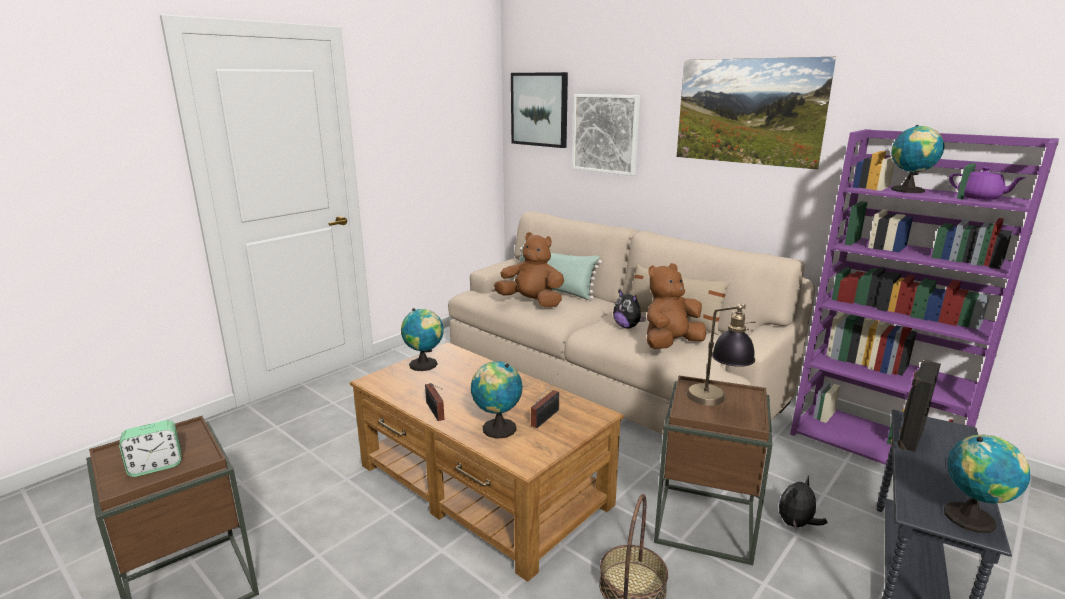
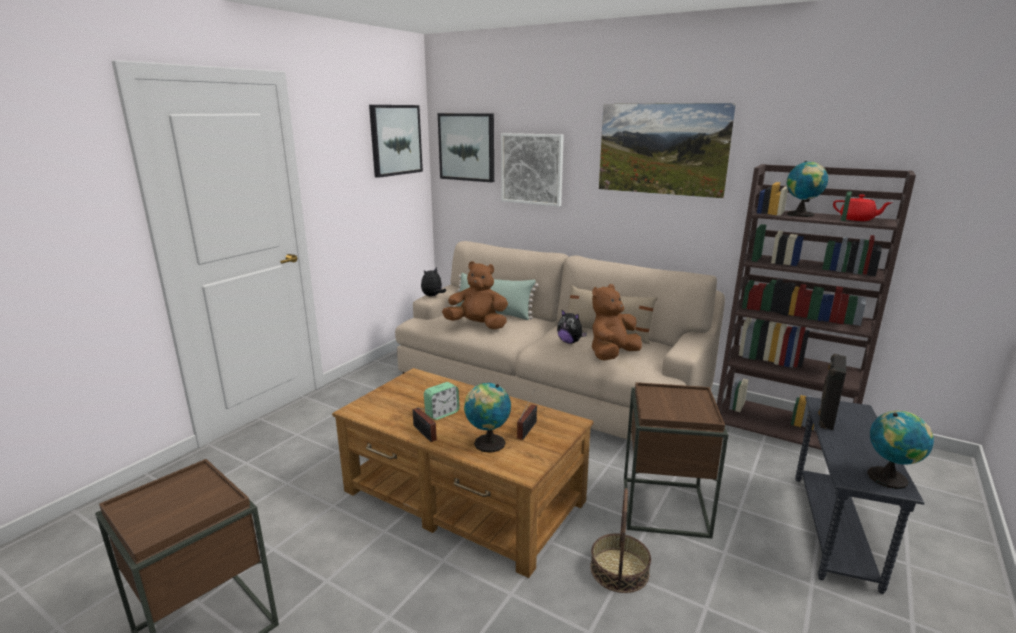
camera: 10 degrees left, 0 degrees up
(156, 466) = (178, 513): alarm clock -> alarm clock (442, 413)
(425, 365) = (399, 391): globe -> none
(463, 101) = (395, 140): none -> picture
(715, 404) = (673, 404): table lamp -> none
(796, 524) = (737, 500): plush toy -> plush toy (432, 296)
(877, 444) = (783, 426): purple bookcase -> brown bookcase
(980, 198) = (857, 219): purple teapot -> red teapot

